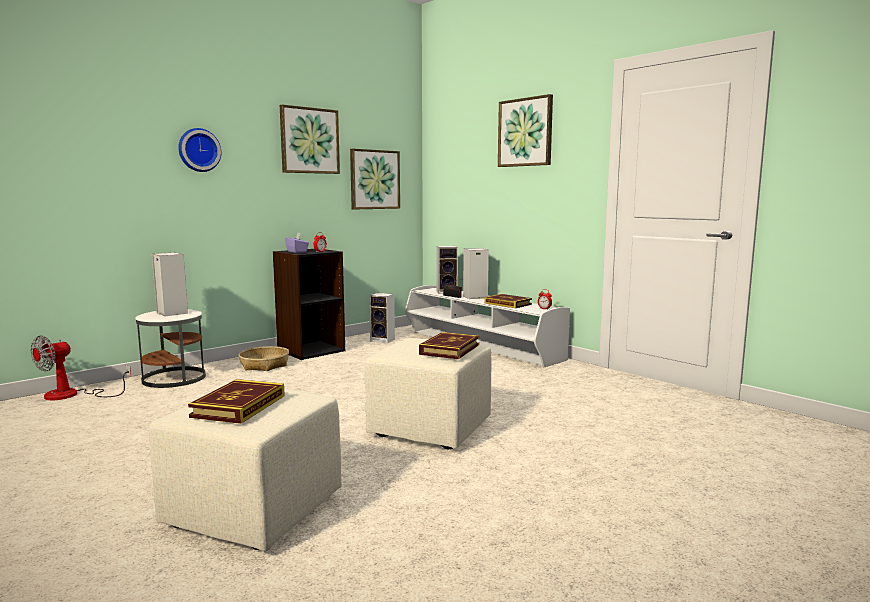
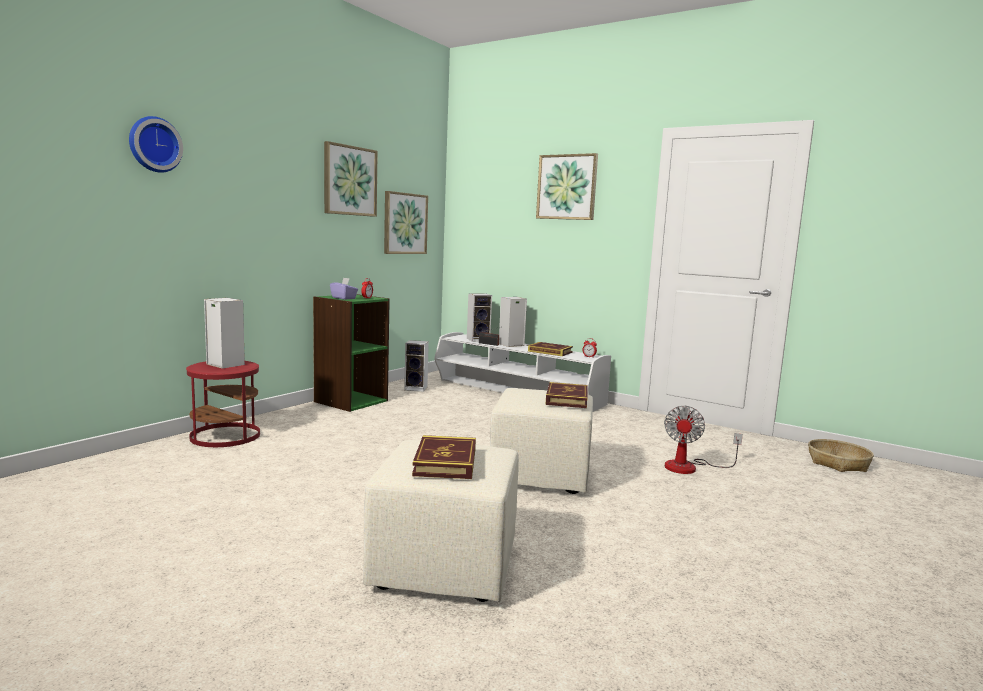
camera: 15 degrees left, 0 degrees up
(72, 395) = (119, 460): fan -> fan (690, 467)
(174, 378) = (225, 436): white side table -> red side table
(198, 150) = (247, 185): wall clock -> wall clock (154, 144)
(264, 365) = (315, 418): basket -> basket (838, 463)
(311, 350) = (350, 401): black bookcase -> green bookcase

